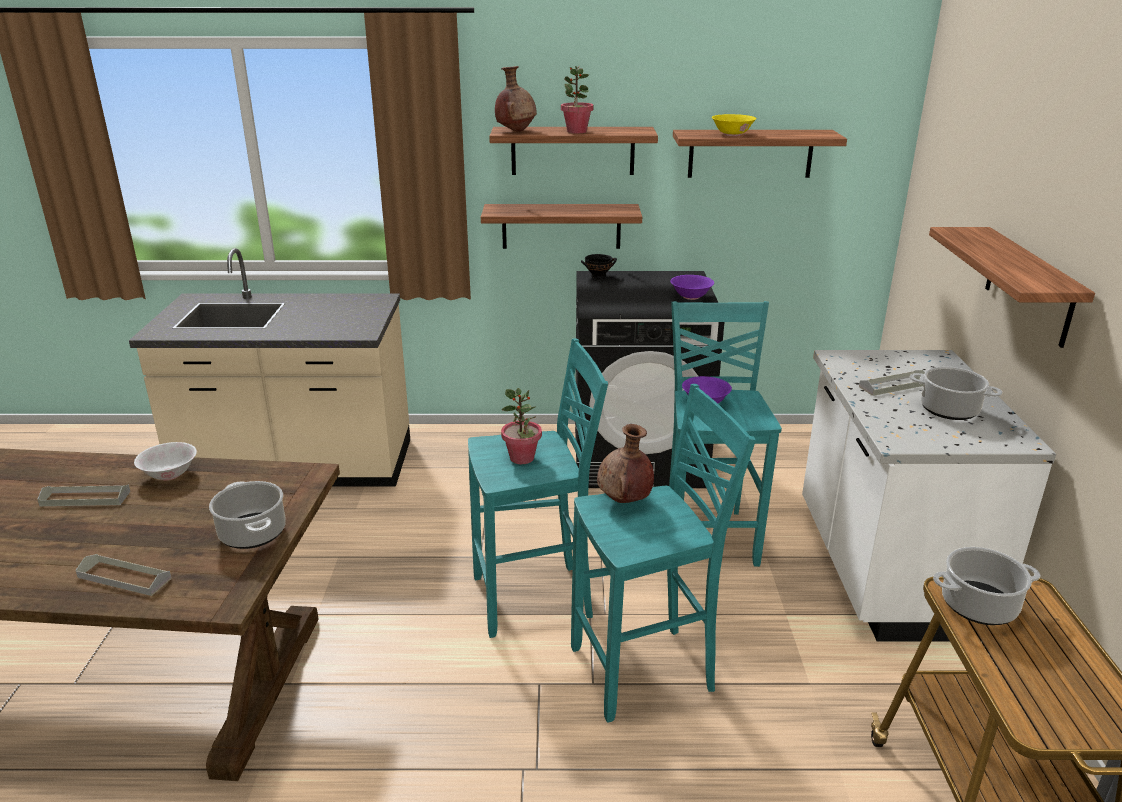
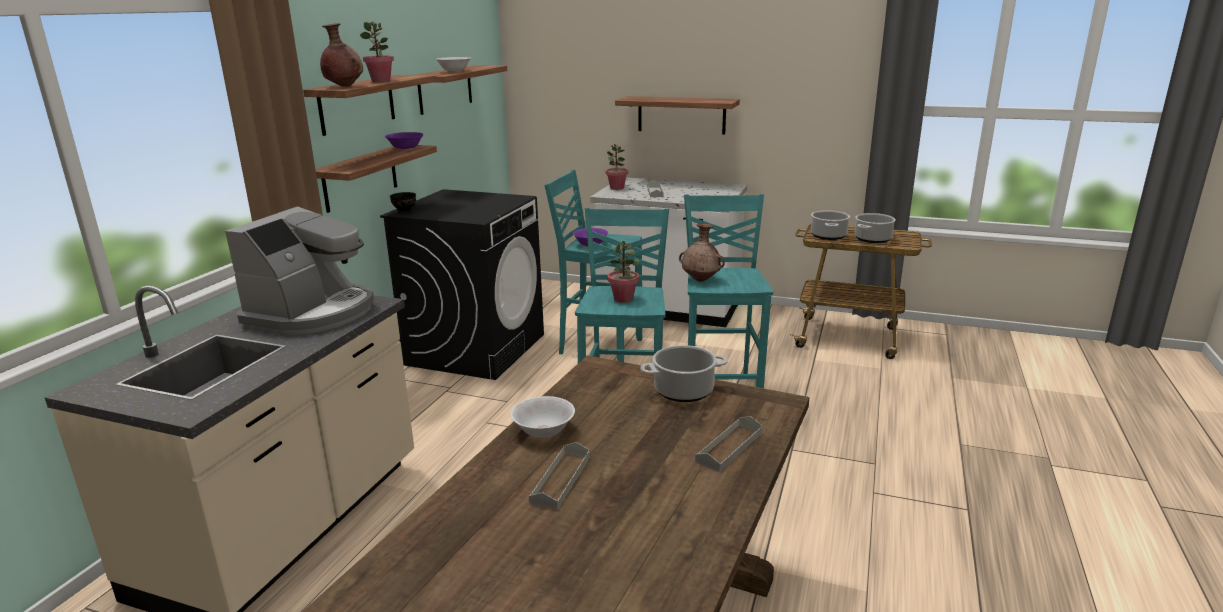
camera: 70 degrees left, 5 degrees down
(333, 318) = (313, 313): none -> coffee machine
(690, 296) = (489, 197): purple bowl -> purple bowl (405, 149)
(732, 134) = (454, 71): yellow bowl -> white bowl
(879, 357) = (617, 188): none -> potted plant
(950, 410) = (691, 189): cooking pot -> cooking pot (872, 239)

